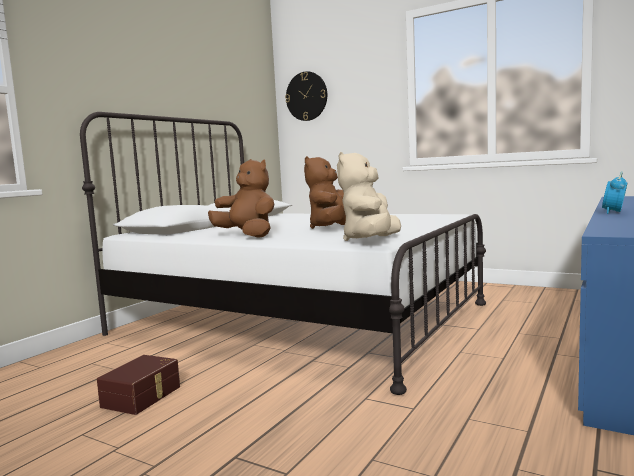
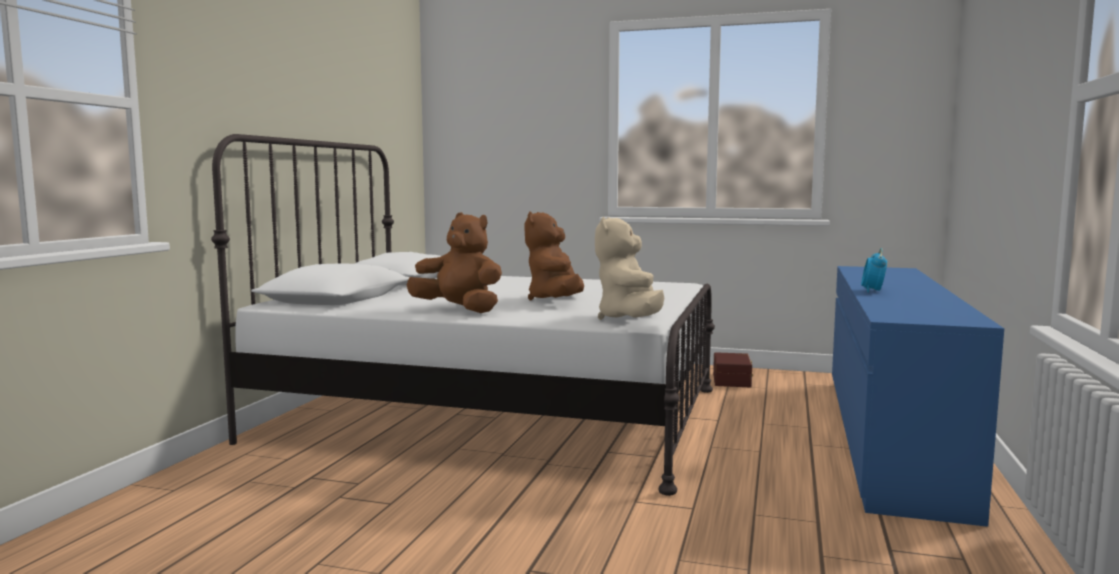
camera: 15 degrees left, 0 degrees up
(143, 397) = (361, 517): brown storage box -> brown storage box (733, 380)
(306, 96) = (468, 114): wall clock -> none

